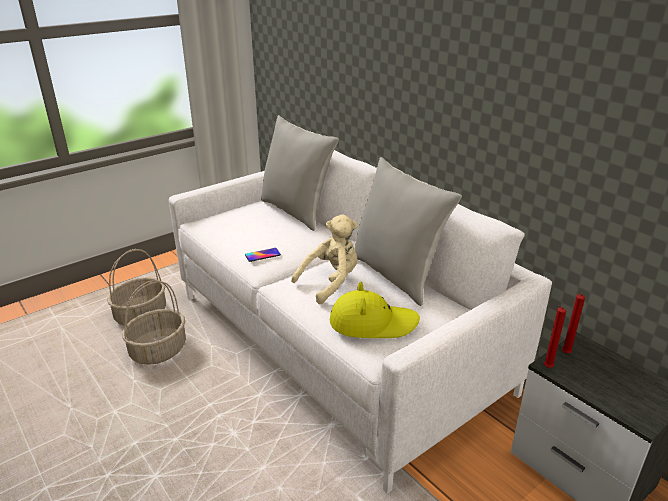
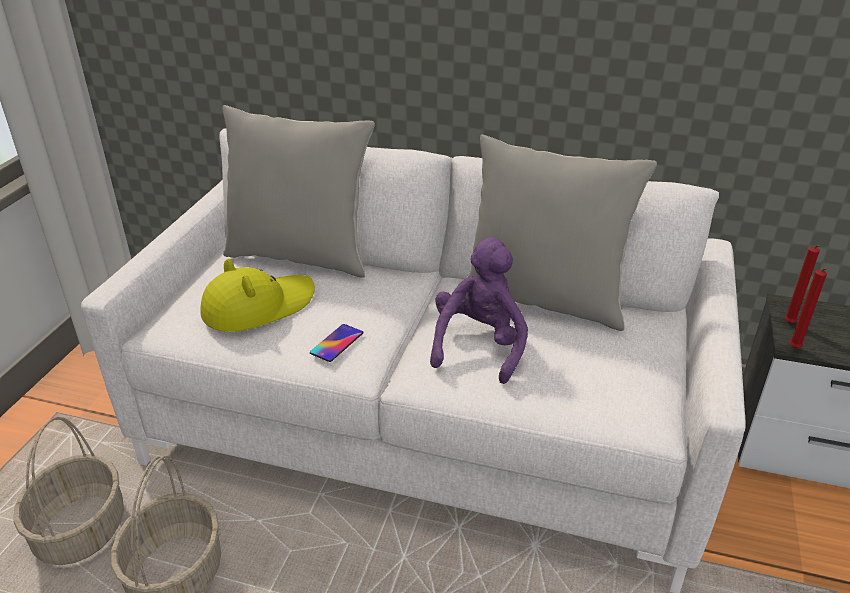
camera: 35 degrees left, 5 degrees up
(331, 283) = (479, 345): beige plush toy -> purple plush toy
(372, 323) = (600, 379): yellow hat -> yellow hat (258, 306)

